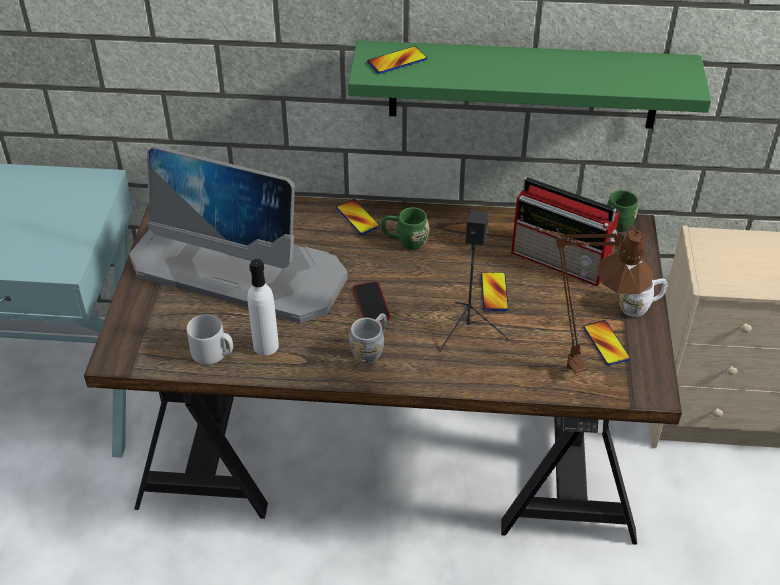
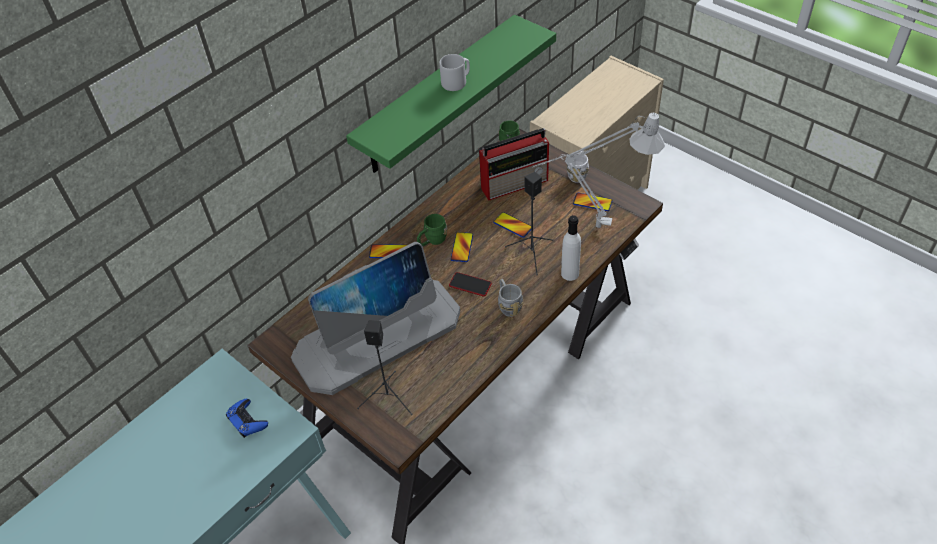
camera: 50 degrees left, 5 degrees up
(53, 232) = (247, 421): none -> blue game controller
(165, 321) = (389, 398): none -> black speaker
(213, 354) = (442, 385): grey mug -> grey mug (456, 82)
(266, 346) = (459, 355): white bottle -> white bottle (570, 273)
(397, 61) = (390, 128): phone -> phone (462, 247)
(564, 361) = (590, 226): brown table lamp -> grey table lamp

